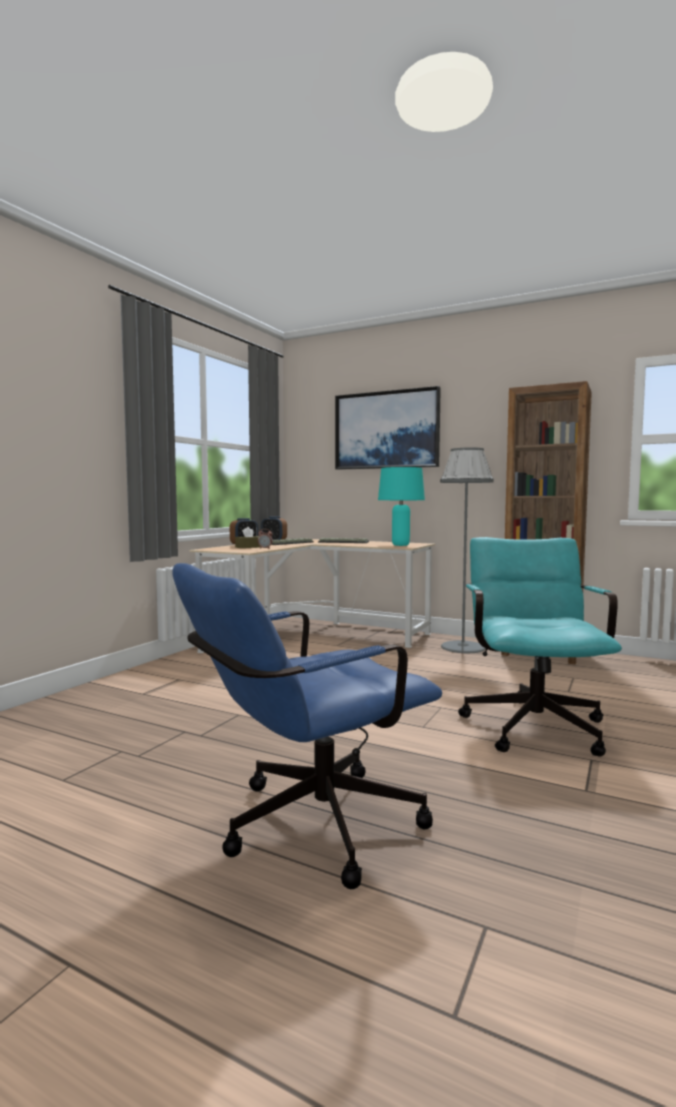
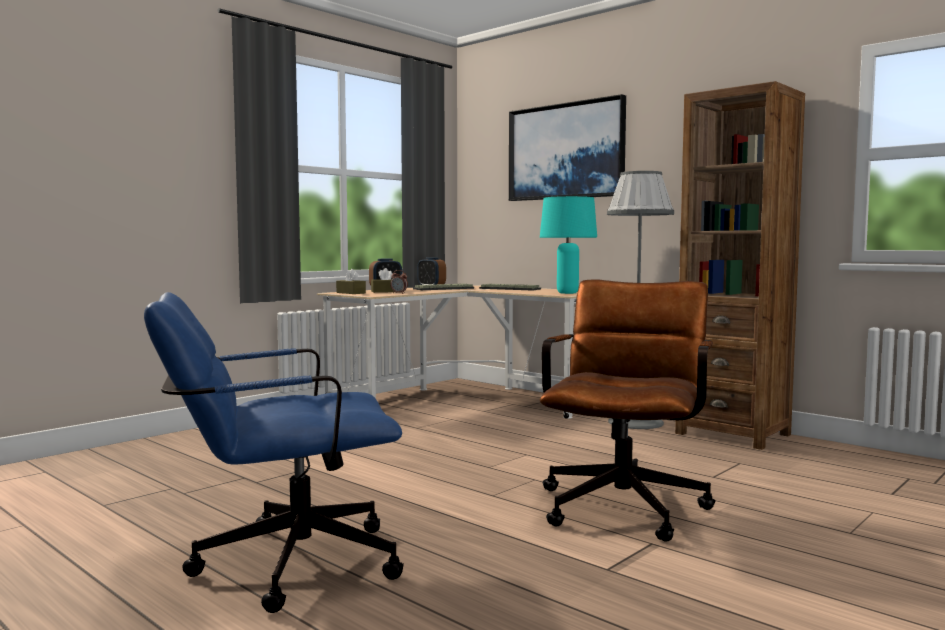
camera: 15 degrees right, 0 degrees up
(221, 549) = (351, 293): none -> brown tissue box
(532, 723) = (625, 503): turquoise office chair -> brown office chair

